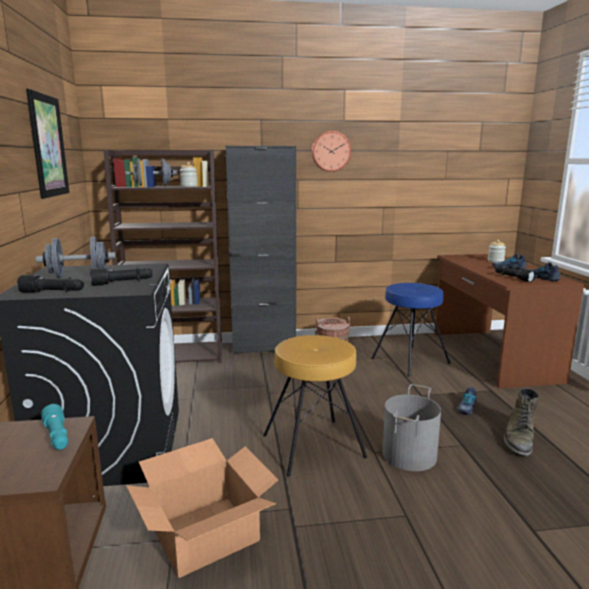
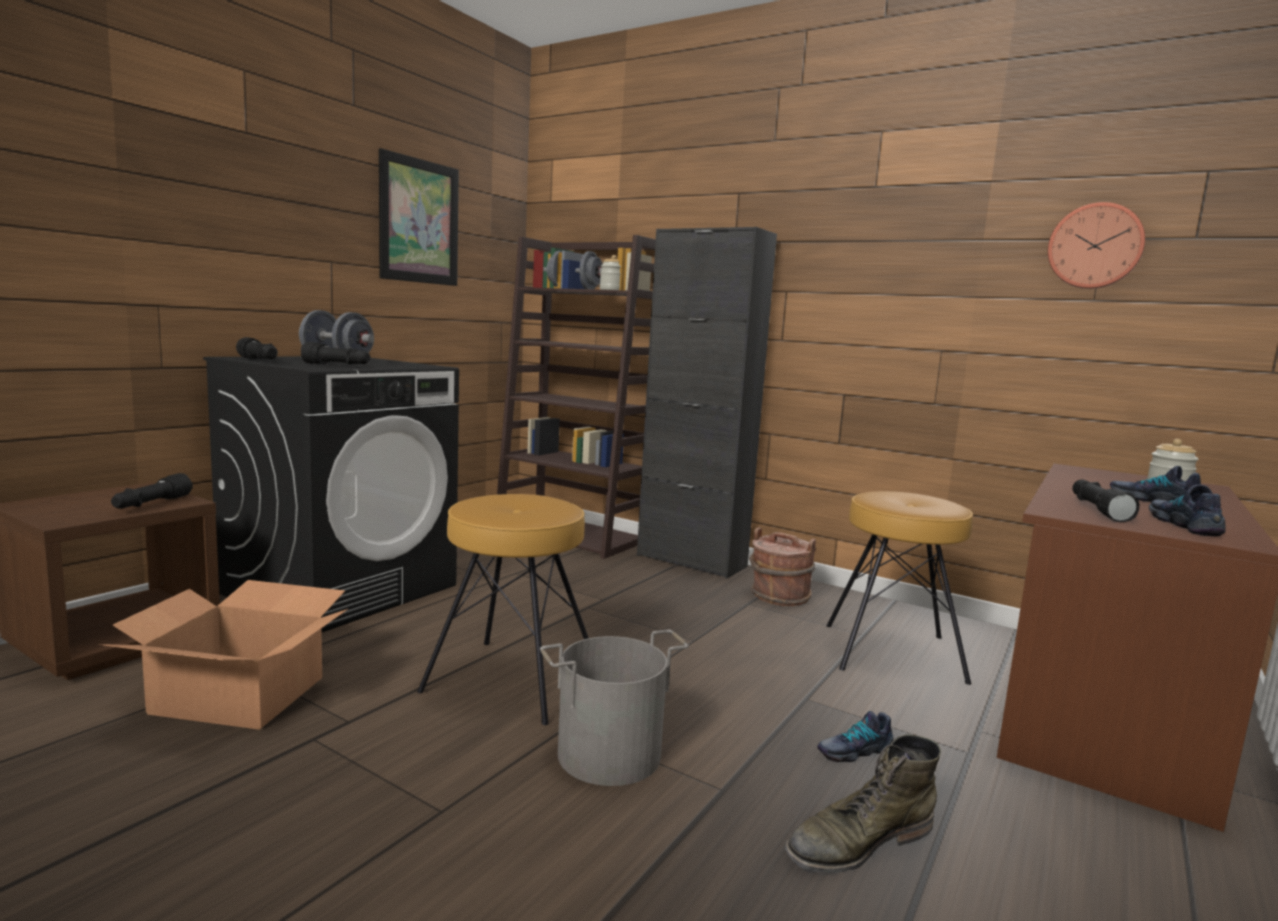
camera: 40 degrees right, 5 degrees down
(57, 437) = (151, 504): turquoise flashlight -> black flashlight
(330, 151) = (845, 242): wall clock -> wall clock (1095, 246)
(409, 360) = (892, 652): blue stool -> brown stool

